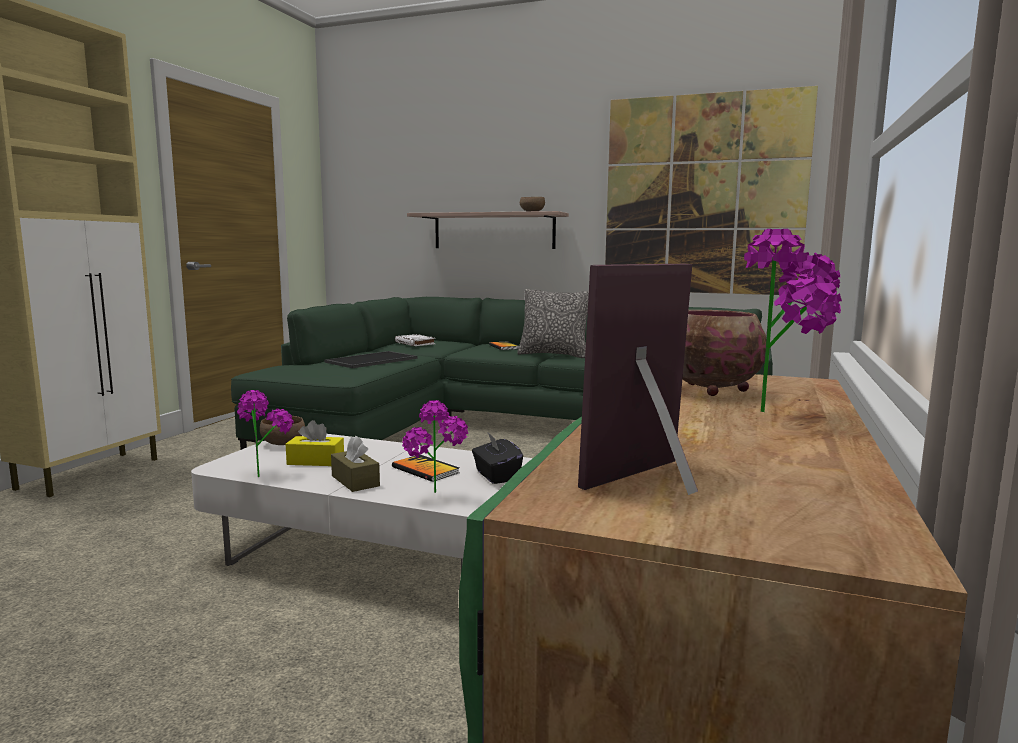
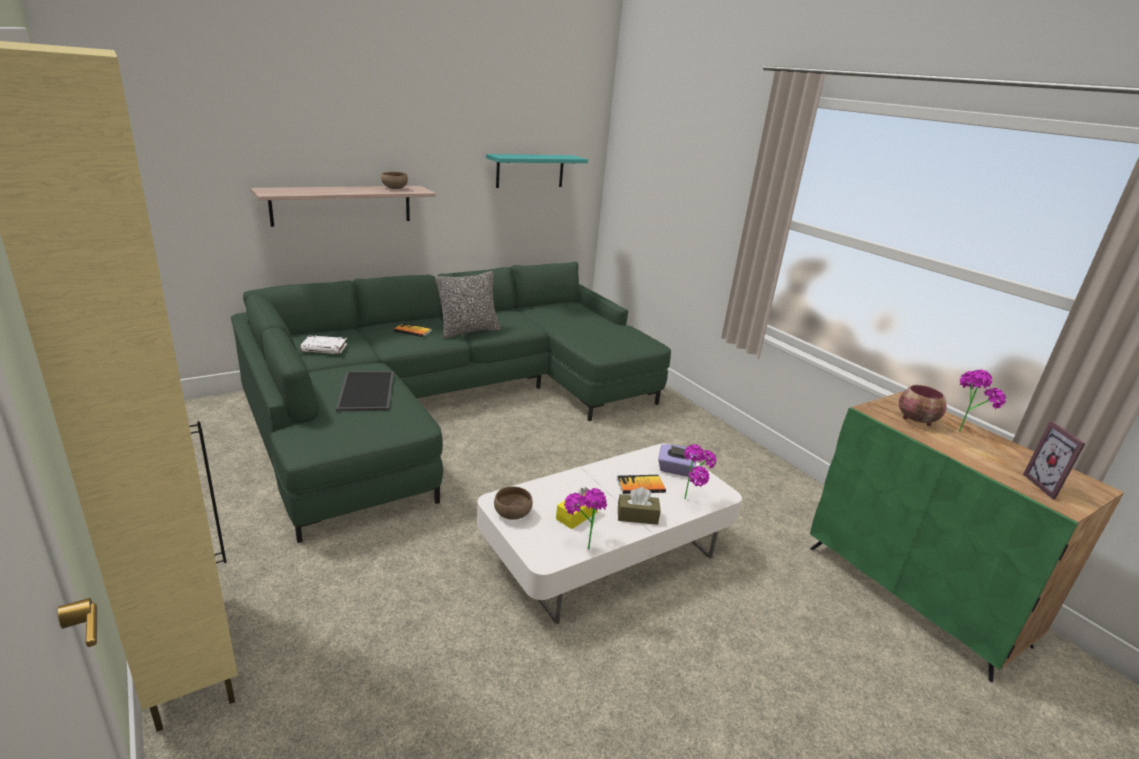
camera: 55 degrees left, 15 degrees up
(496, 476) = (675, 470): black tissue box -> purple tissue box
(703, 195) = (530, 171): picture -> turquoise shelf

